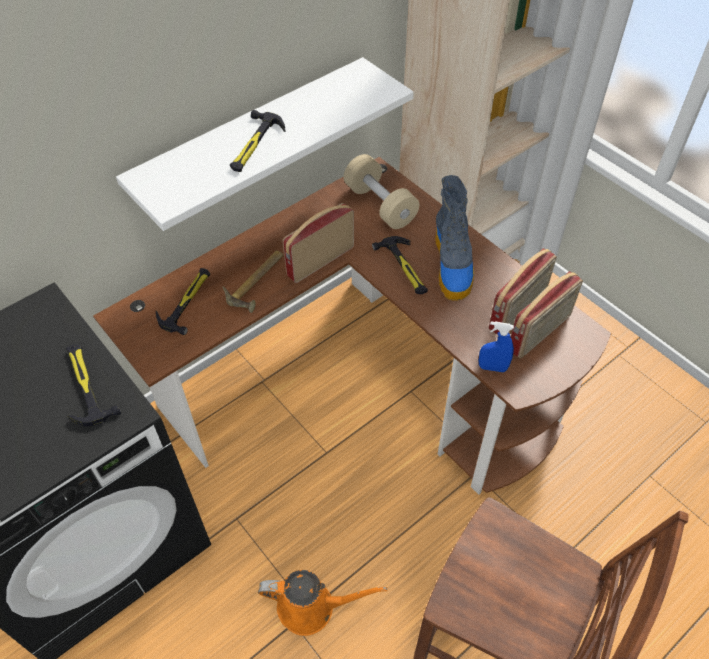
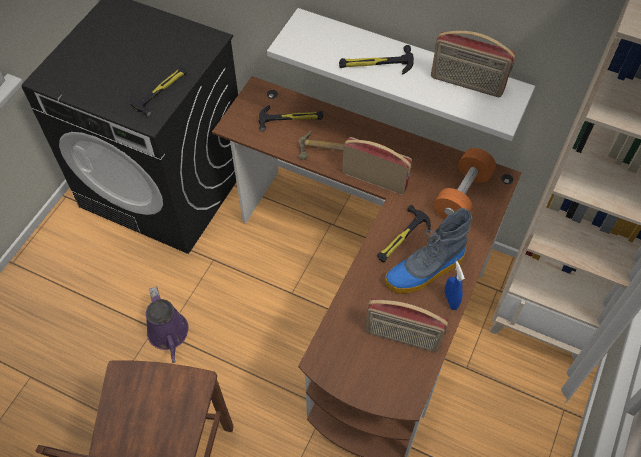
camera: 65 degrees right, 5 degrees up
(312, 607) = (169, 335): orange watering can -> purple watering can
(380, 205) = (462, 195): beige dumbbell -> orange dumbbell
(492, 368) = (331, 336): blue spray bottle -> blue spray bottle (450, 300)
(540, 333) = (386, 361): radio -> radio (466, 84)

